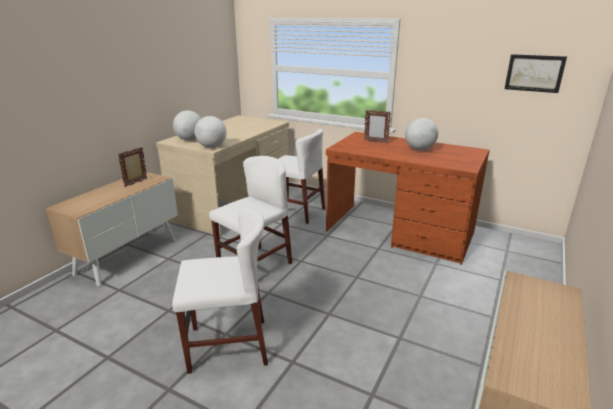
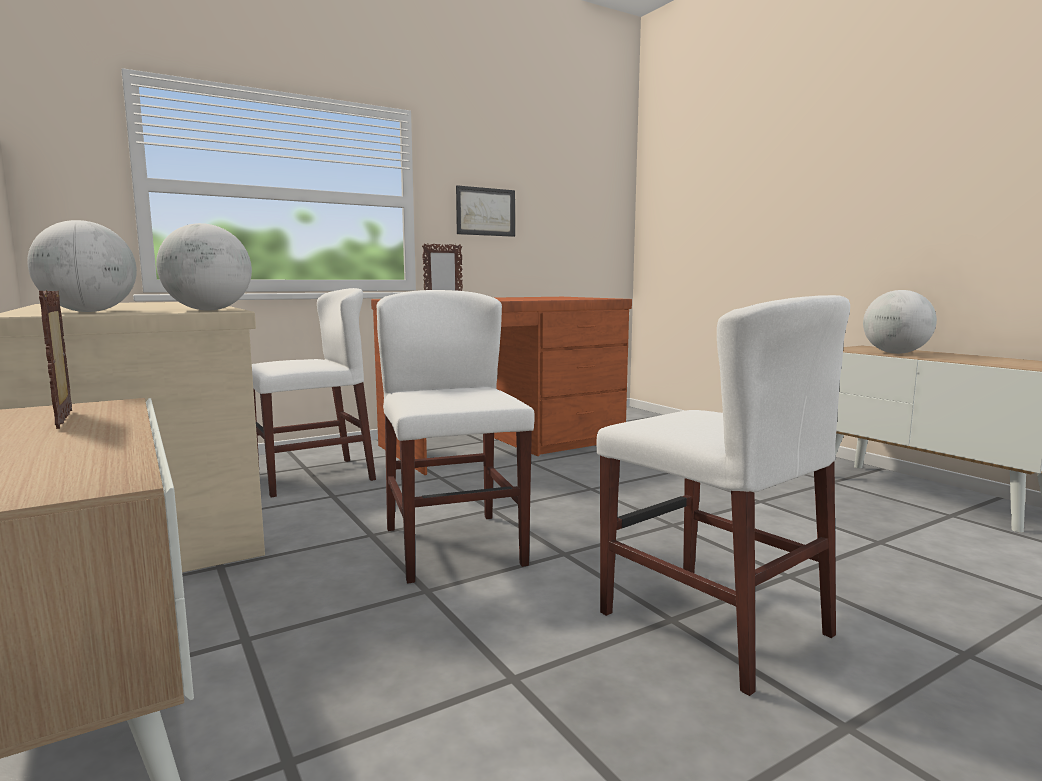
camera: 60 degrees left, 15 degrees down
(228, 345) = (712, 623): white chair -> white chair turned 120 degrees clockwise
(419, 149) = (514, 298): globe -> globe (895, 353)
(534, 73) = (577, 198): picture -> picture (486, 211)

